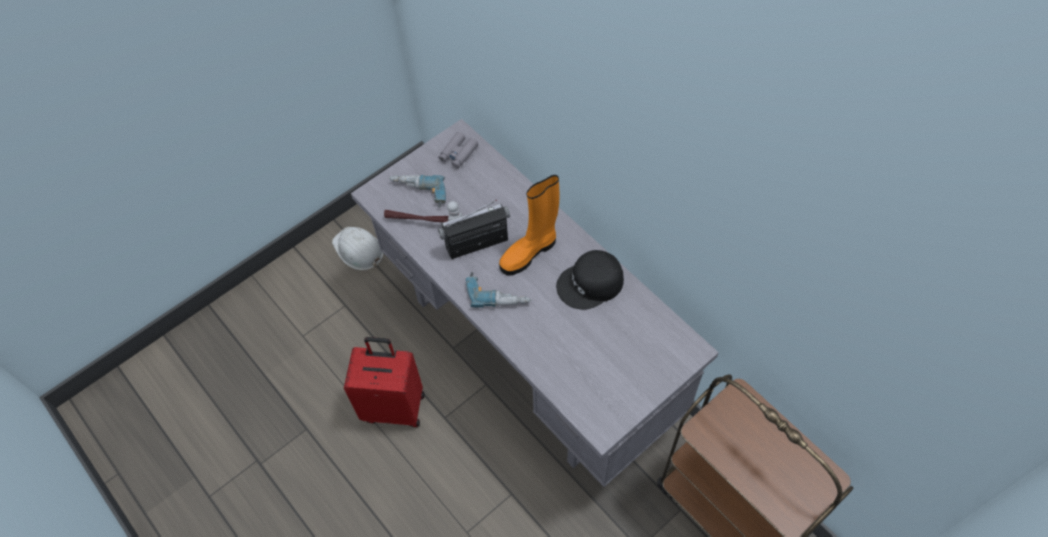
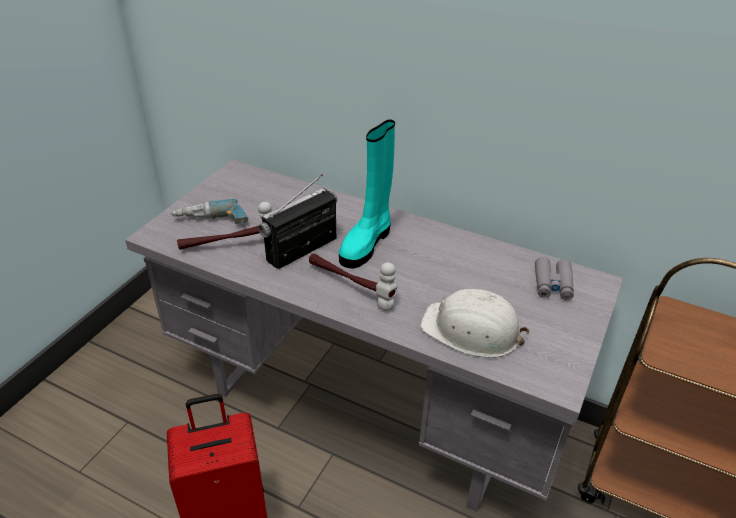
camera: 25 degrees left, 20 degrees down
(358, 250) = (128, 362): white hard hat -> white hard hat (472, 330)
(458, 154) = (242, 184): grey binoculars -> grey binoculars (552, 284)
(498, 293) = (351, 286): power drill -> hammer
(529, 252) = (366, 244): orange boot -> turquoise boot
(591, 284) = (450, 254): black cap -> none

